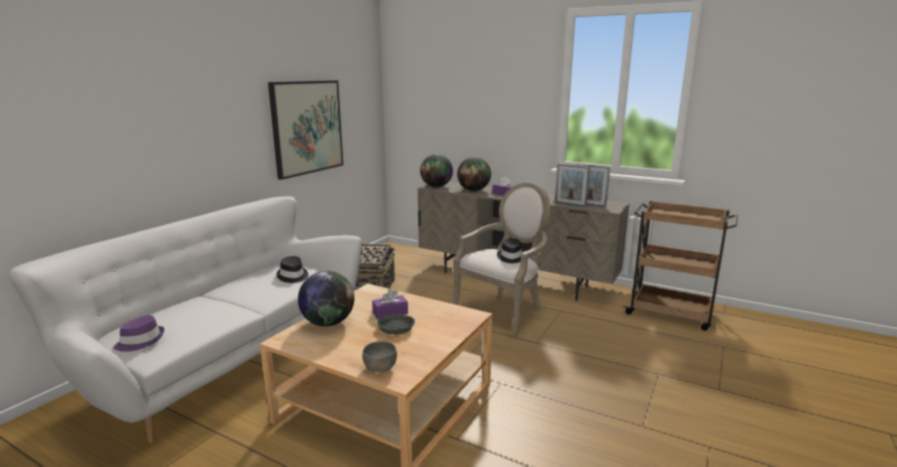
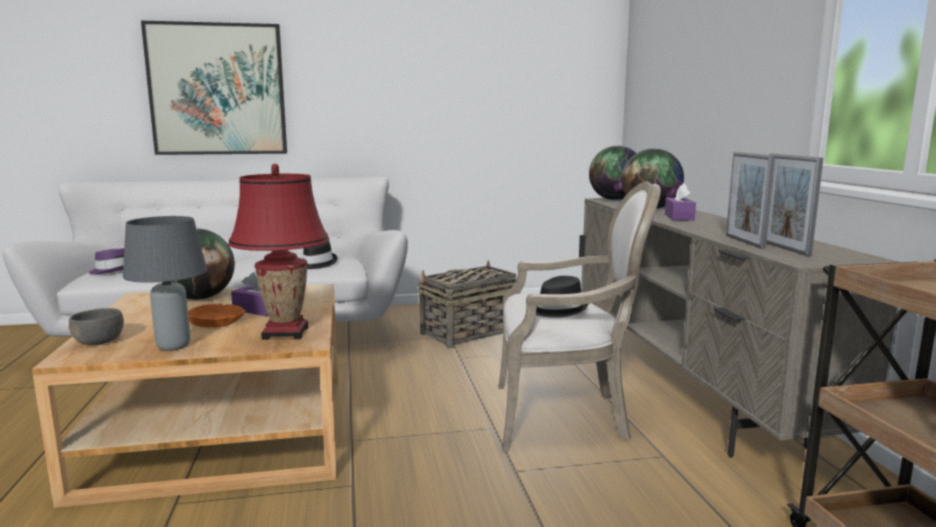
camera: 50 degrees right, 5 degrees down
(307, 127) = (462, 100): picture -> picture (218, 90)
(396, 328) = (217, 322): grey bowl -> orange bowl
(428, 348) = (173, 347): none -> grey table lamp
(449, 316) = (285, 333): none -> red table lamp

